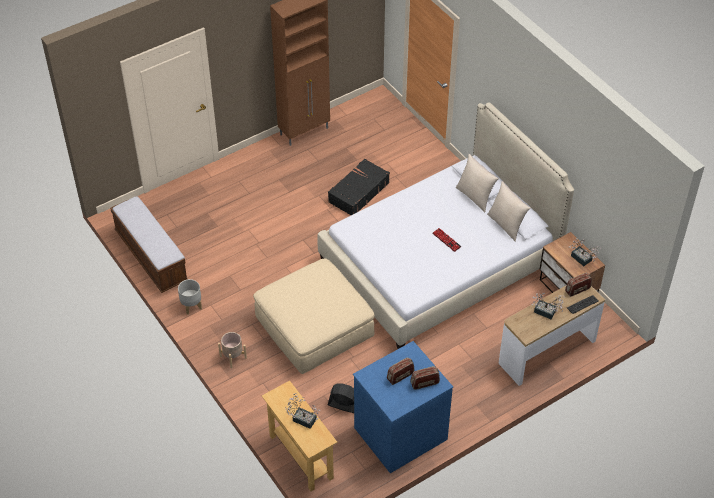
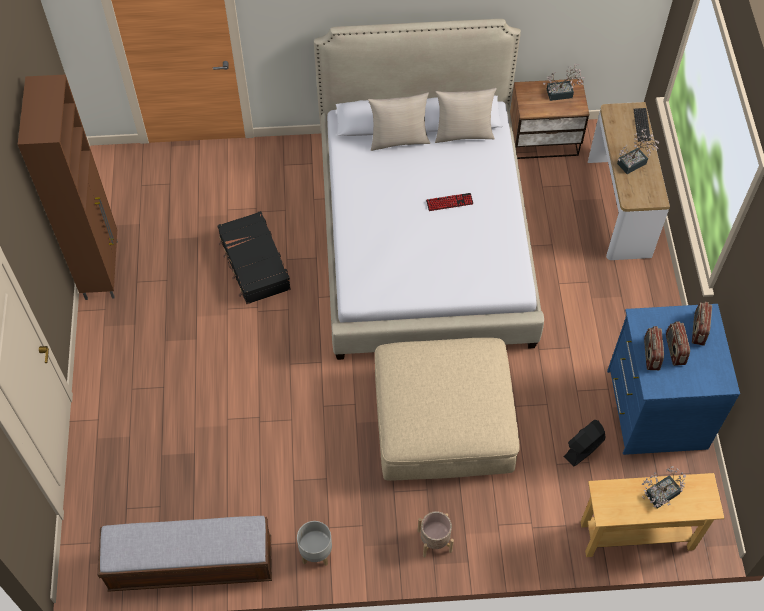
camera: 60 degrees left, 10 degrees up
(577, 290) = (617, 118): radio -> radio (651, 354)

